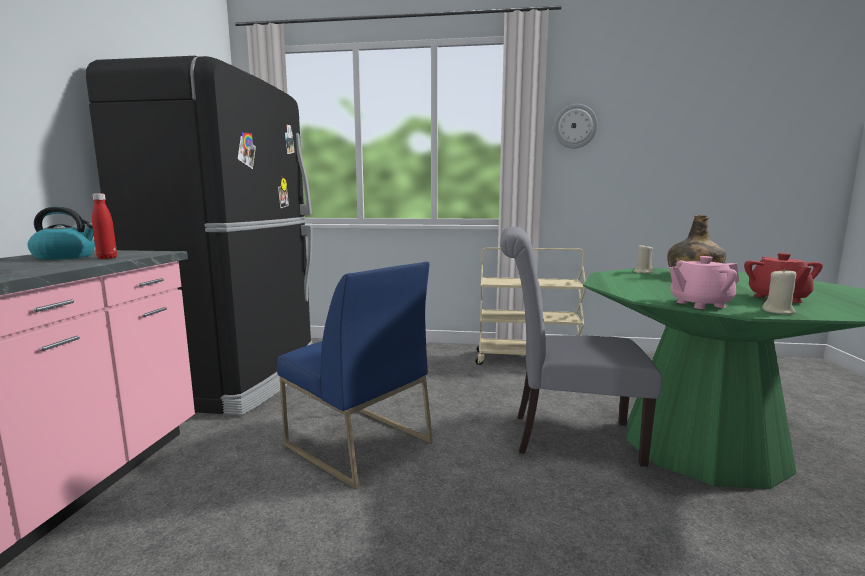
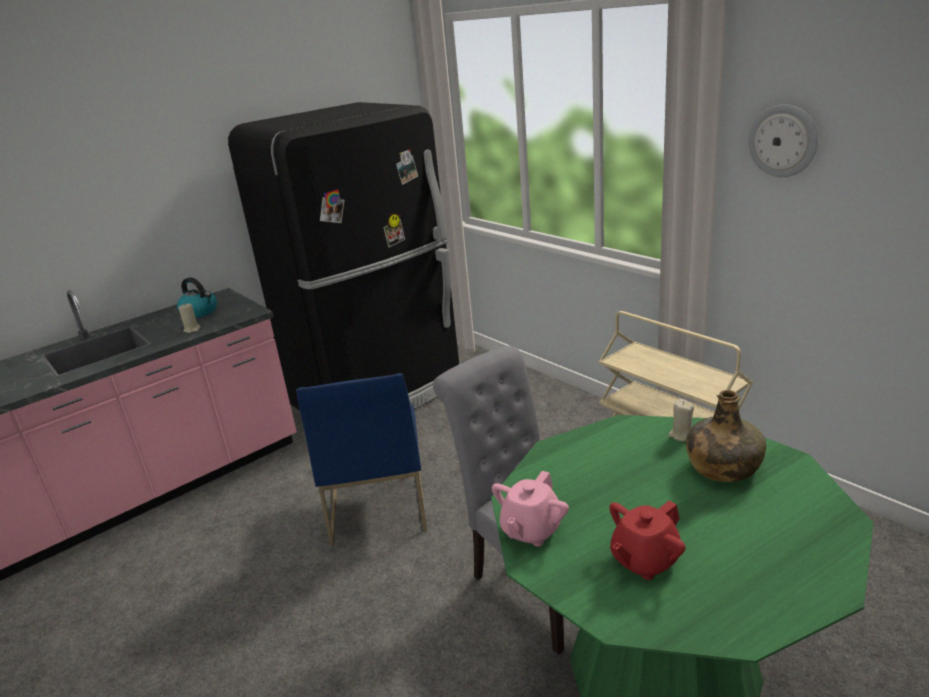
camera: 45 degrees right, 15 degrees up
(107, 258) = (211, 321): red bottle -> none
(699, 304) = (531, 530): pink teapot -> pink teapot turned 90 degrees counterclockwise
(778, 311) = (564, 578): beige candle -> beige candle (192, 329)

